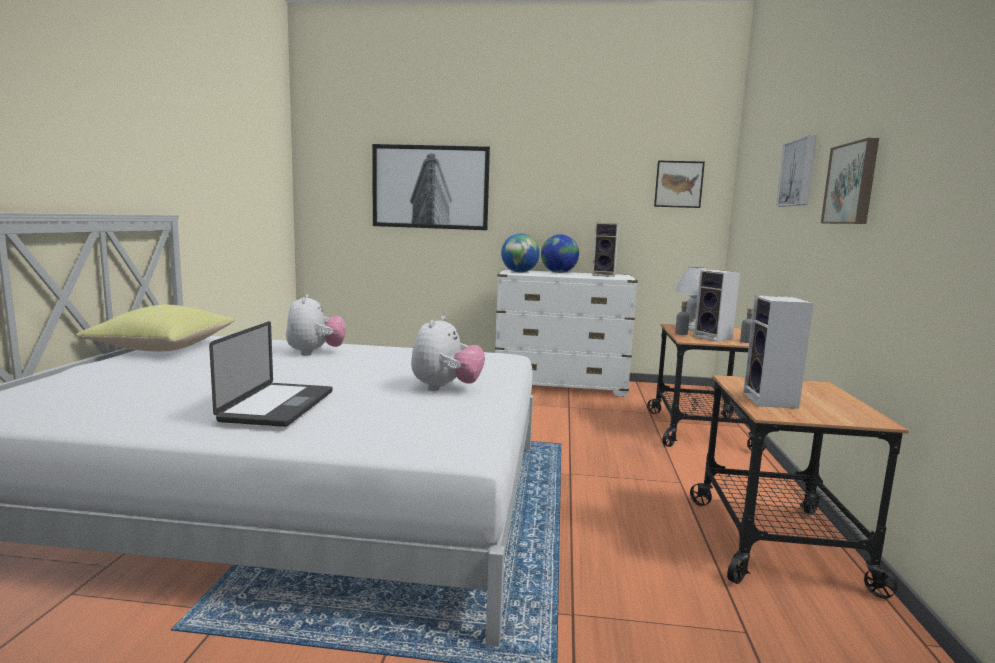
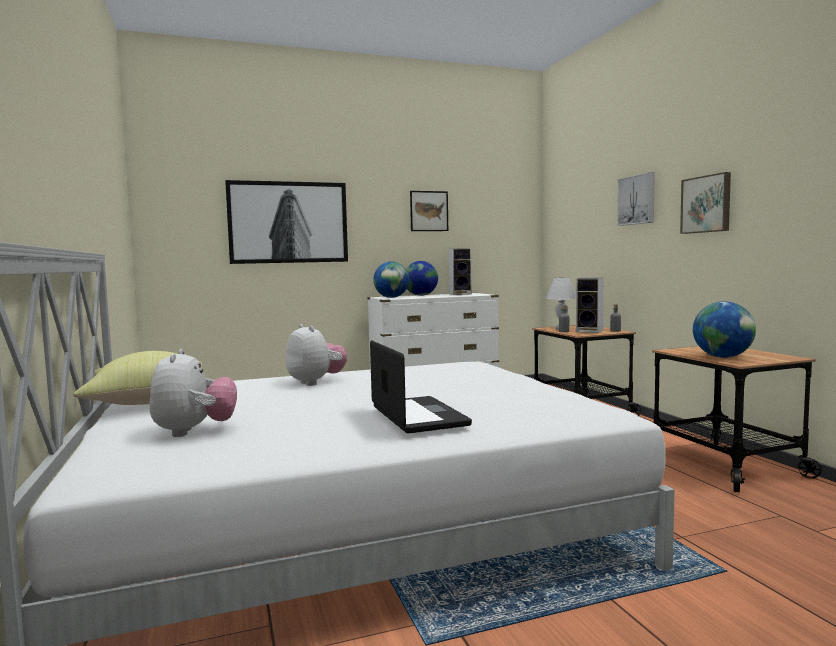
camera: 25 degrees left, 5 degrees down
(446, 388) = (497, 386): plush toy -> plush toy (194, 431)
(678, 184) = (504, 214): picture -> picture (429, 211)
(772, 401) = (722, 357): speaker -> globe

